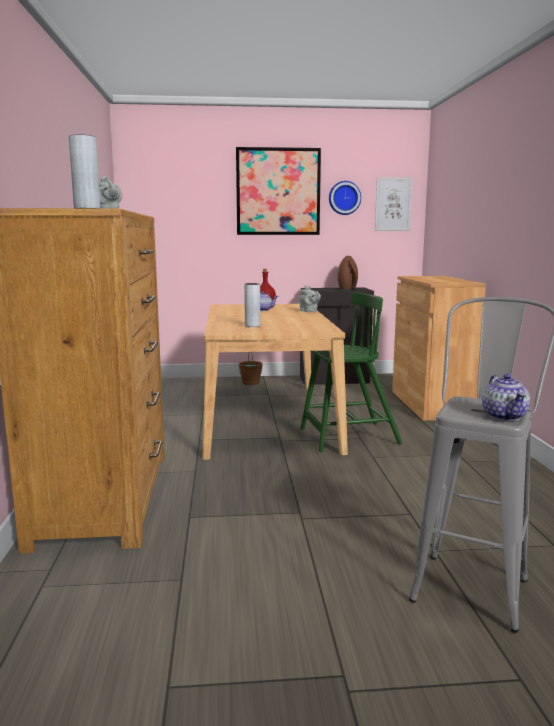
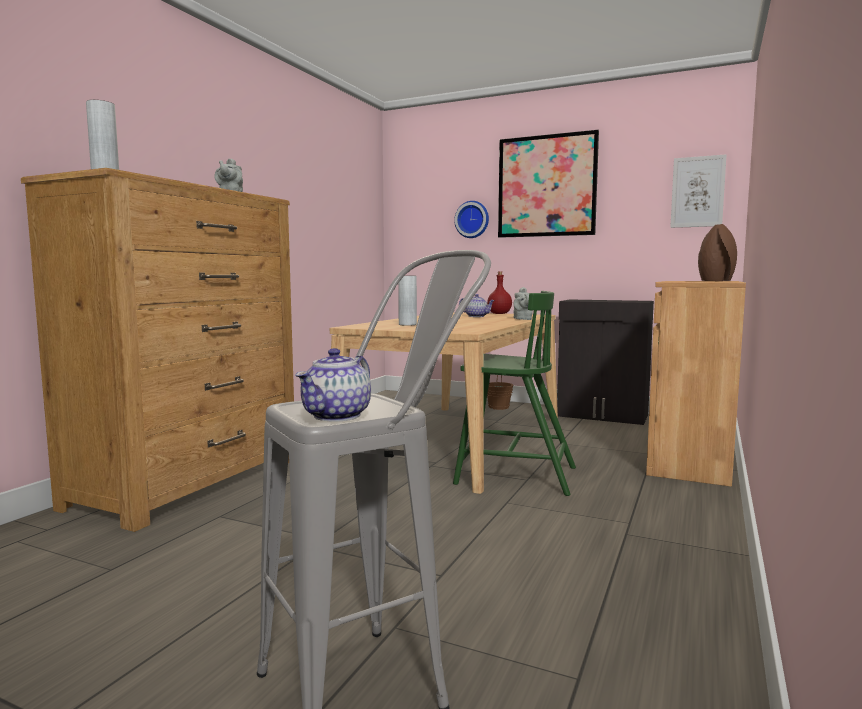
camera: 30 degrees right, 5 degrees down
(344, 198) = (629, 188): wall clock -> wall clock (472, 219)
(347, 288) = (623, 300): brown vase -> brown vase (717, 281)

